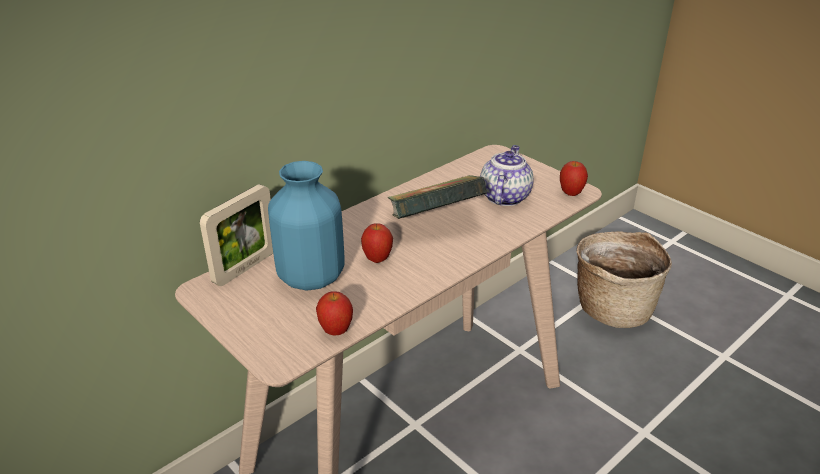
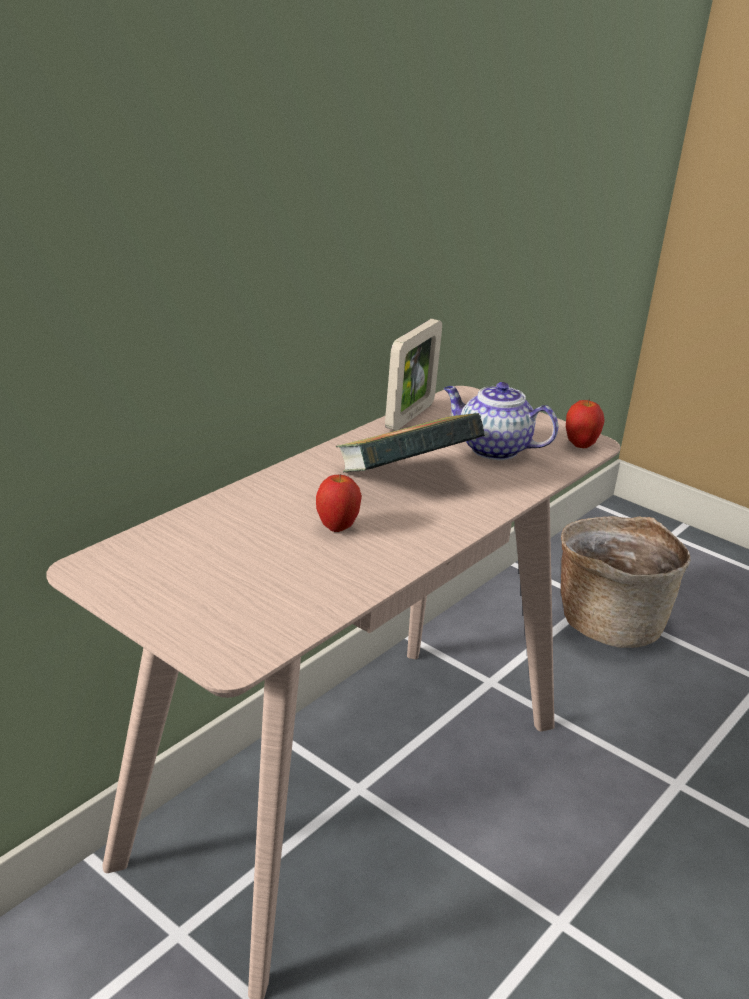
camera: 10 degrees left, 5 degrees down
(245, 267) = (146, 540): picture frame -> picture frame (410, 416)
(311, 276) = (246, 550): blue vase -> none
(336, 331) = (302, 619): apple -> none
(504, 196) = (492, 449): teapot -> teapot turned 75 degrees counterclockwise

